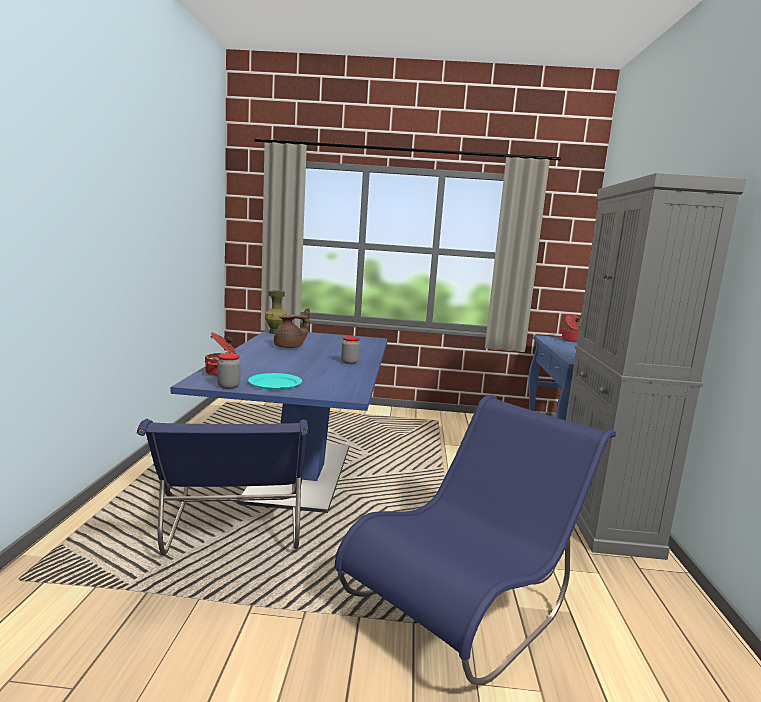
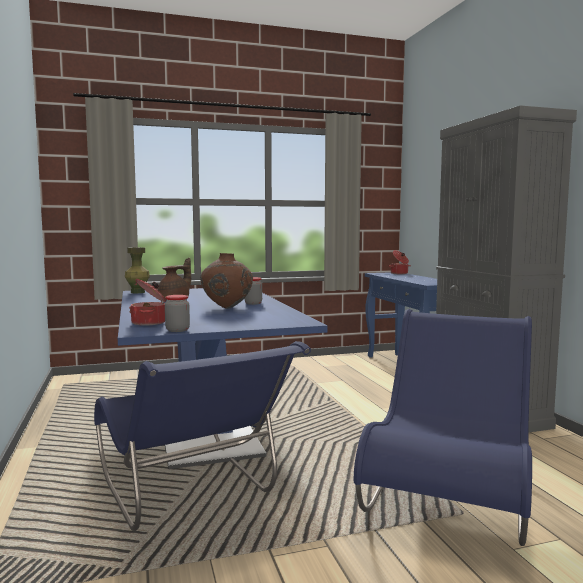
camera: 20 degrees left, 5 degrees down
(274, 384) = (218, 323): turquoise plate -> none
(315, 365) = (226, 308): none -> brown vase

